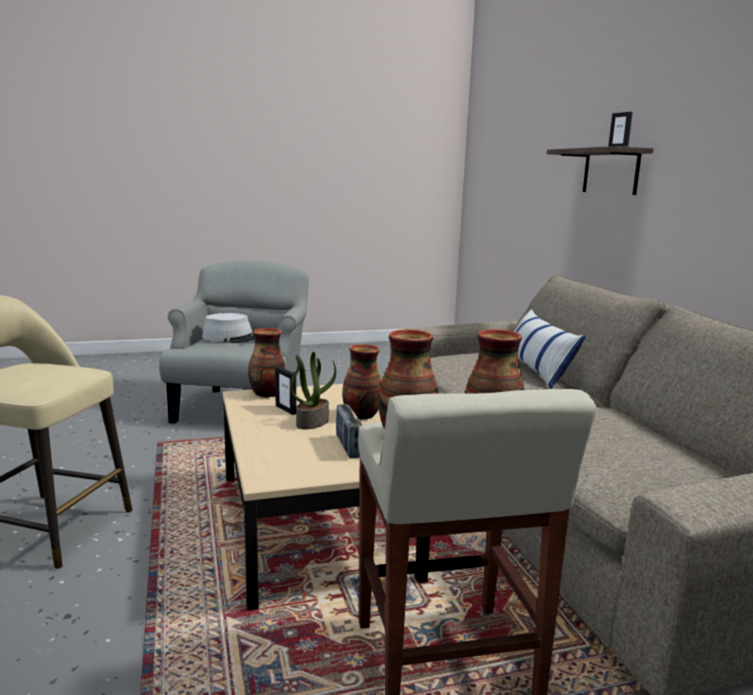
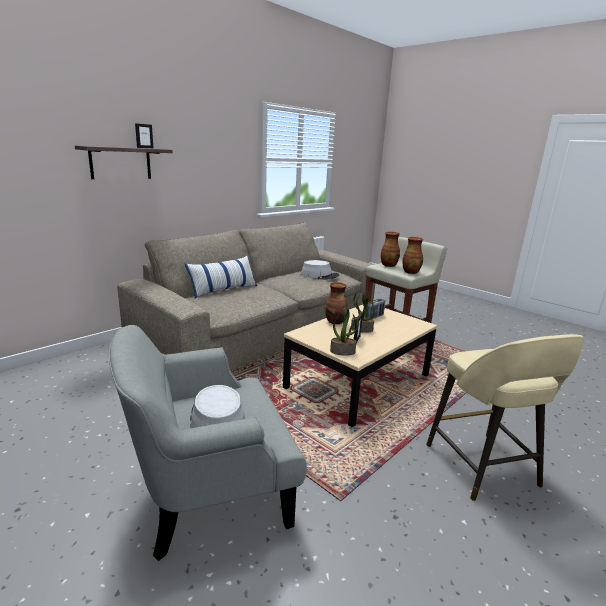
camera: 120 degrees left, 5 degrees up
(267, 394) = (343, 351): vase -> potted plant
(620, 450) = (319, 275): none -> grey hat

